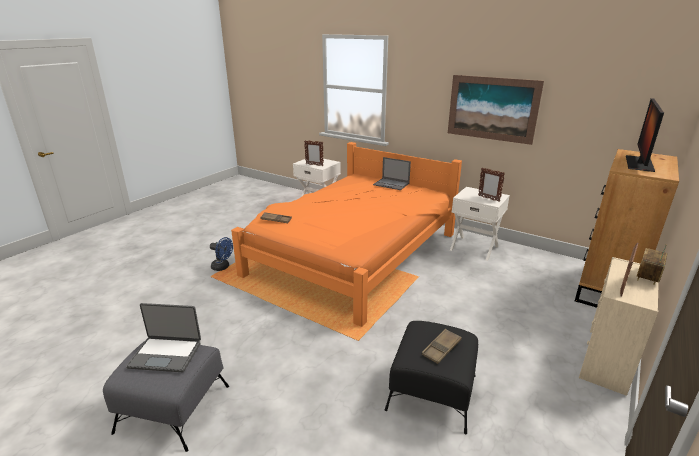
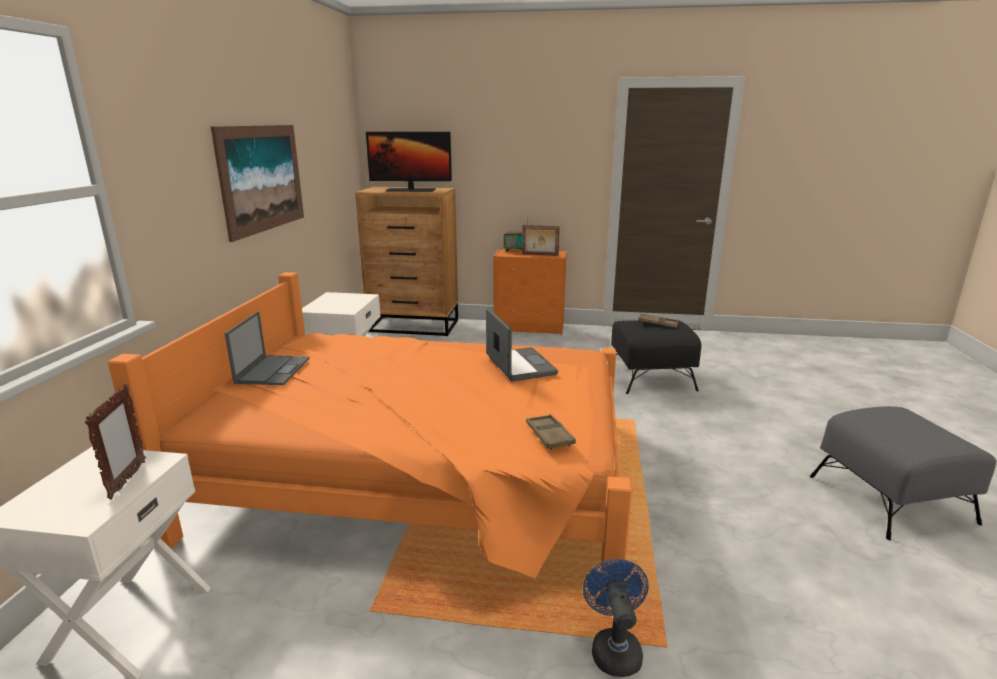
camera: 115 degrees left, 5 degrees down
(166, 354) = (902, 429): laptop -> laptop (519, 366)
(488, 198) = (349, 299): picture frame -> none
(606, 361) = (530, 328): beige dresser -> orange dresser

